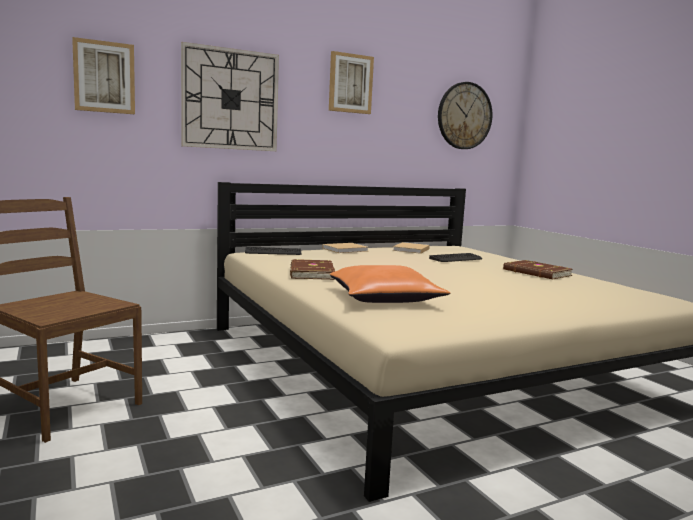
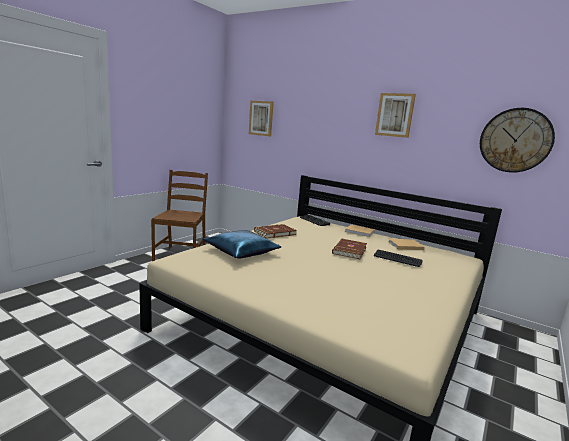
camera: 60 degrees right, 5 degrees up
(230, 99) = (315, 128): wall clock -> none
(385, 298) = (242, 252): orange pillow -> blue pillow
(536, 273) = (411, 288): brown book -> brown book (348, 250)

